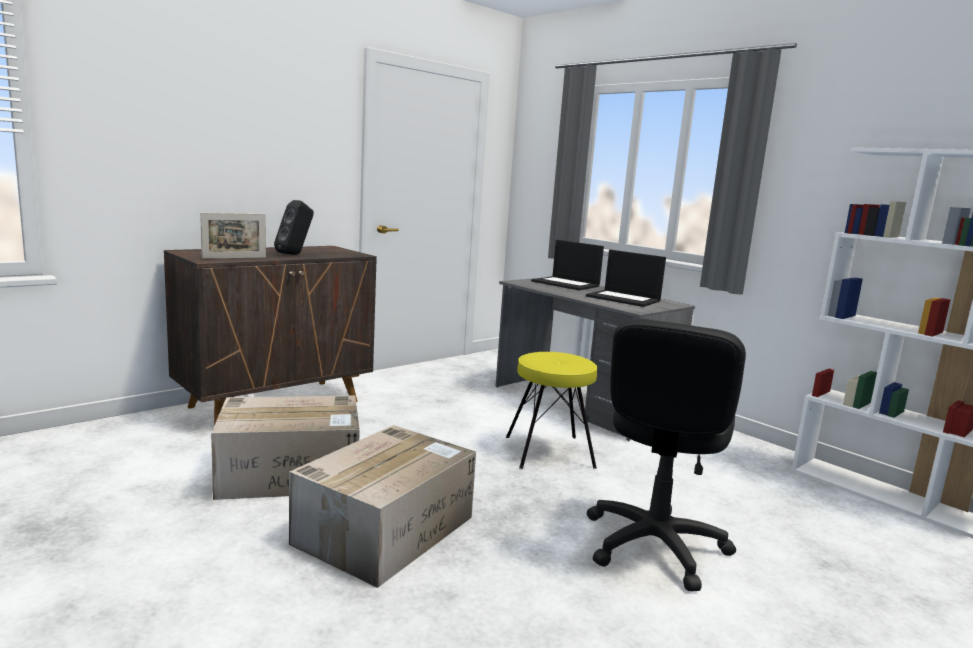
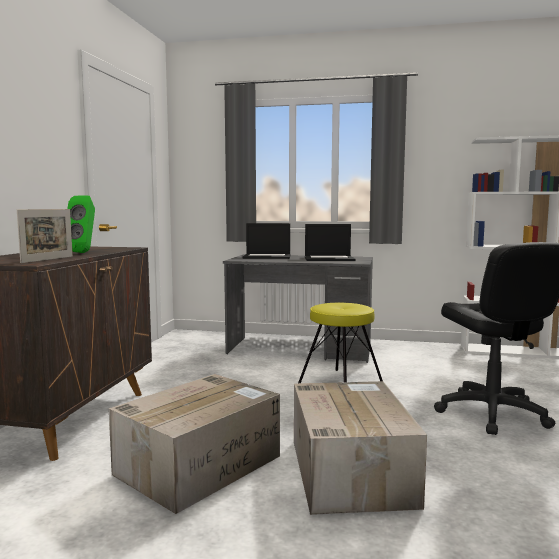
camera: 35 degrees left, 5 degrees down
(295, 254) = (83, 252): black speaker -> green speaker

